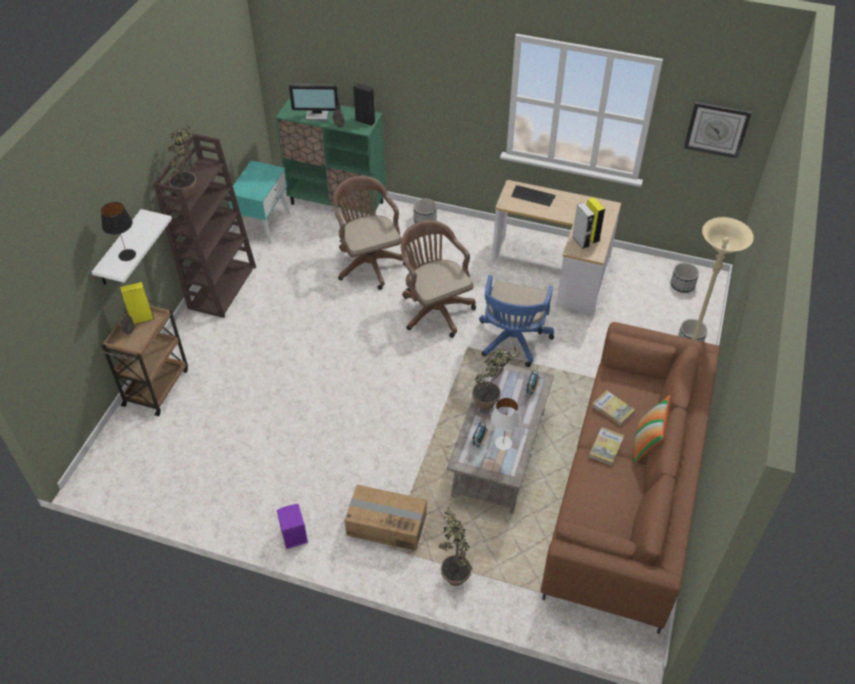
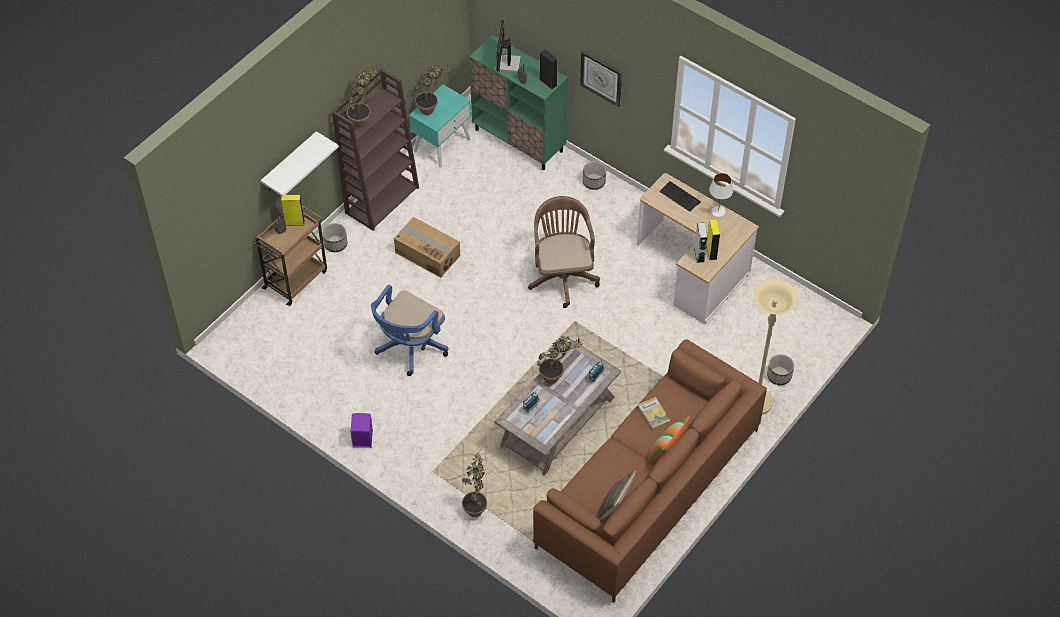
camera: 20 degrees right, 5 degrees up
(127, 255) = (292, 172): black table lamp -> none
(248, 183) = (432, 108): none -> potted plant
(317, 114) = (508, 63): monitor -> monitor turned 75 degrees clockwise
(369, 262) = (522, 212): brown office chair -> none
(386, 524) = (438, 452): cardboard box -> cardboard box (428, 253)
(503, 443) = (549, 415): white table lamp -> white table lamp (718, 211)
(512, 342) = (617, 328): blue office chair -> blue office chair (409, 348)
(606, 447) = (630, 444): book -> none
(626, 521) = (615, 506): none -> pillow
(682, 285) = (805, 319): planter -> planter (335, 244)
(717, 129) = (840, 190): wall clock -> wall clock (601, 77)

